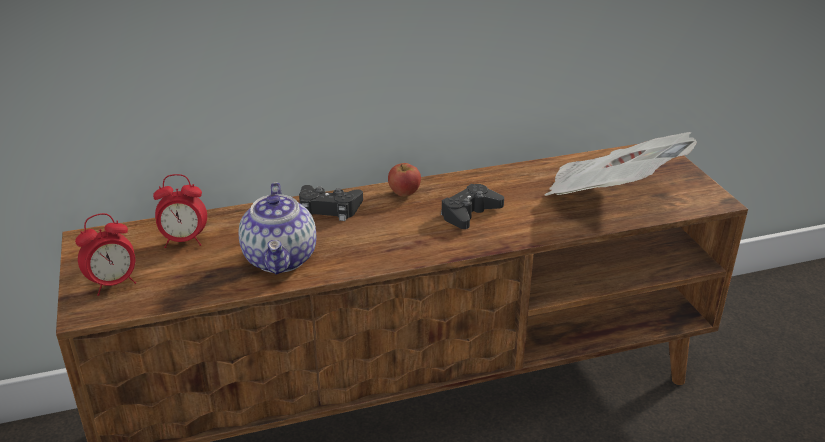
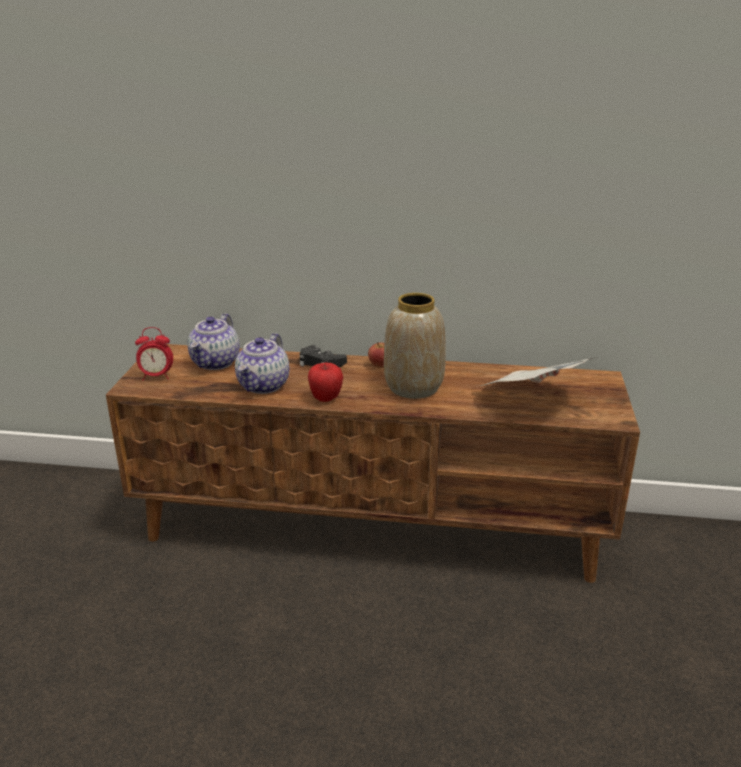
camera: 25 degrees right, 5 degrees down
(184, 241) = (216, 363): alarm clock -> teapot
(378, 257) = (326, 399): none -> apple
(470, 213) = (414, 387): black game controller -> vase

